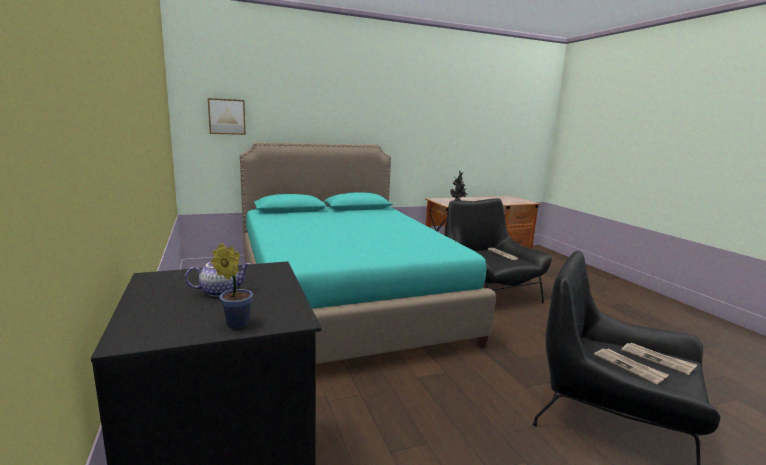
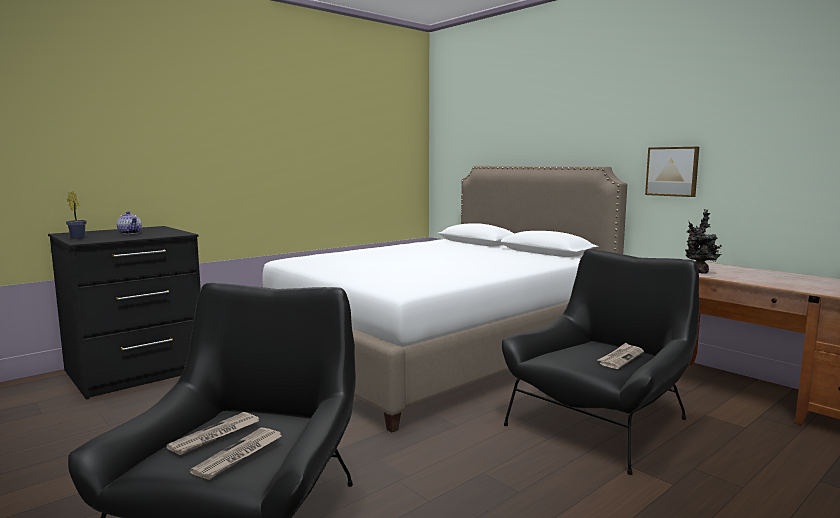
camera: 70 degrees right, 5 degrees down
(227, 116) = (464, 140): picture -> picture (672, 171)
(344, 301) = (440, 350): turquoise bed -> white bed

